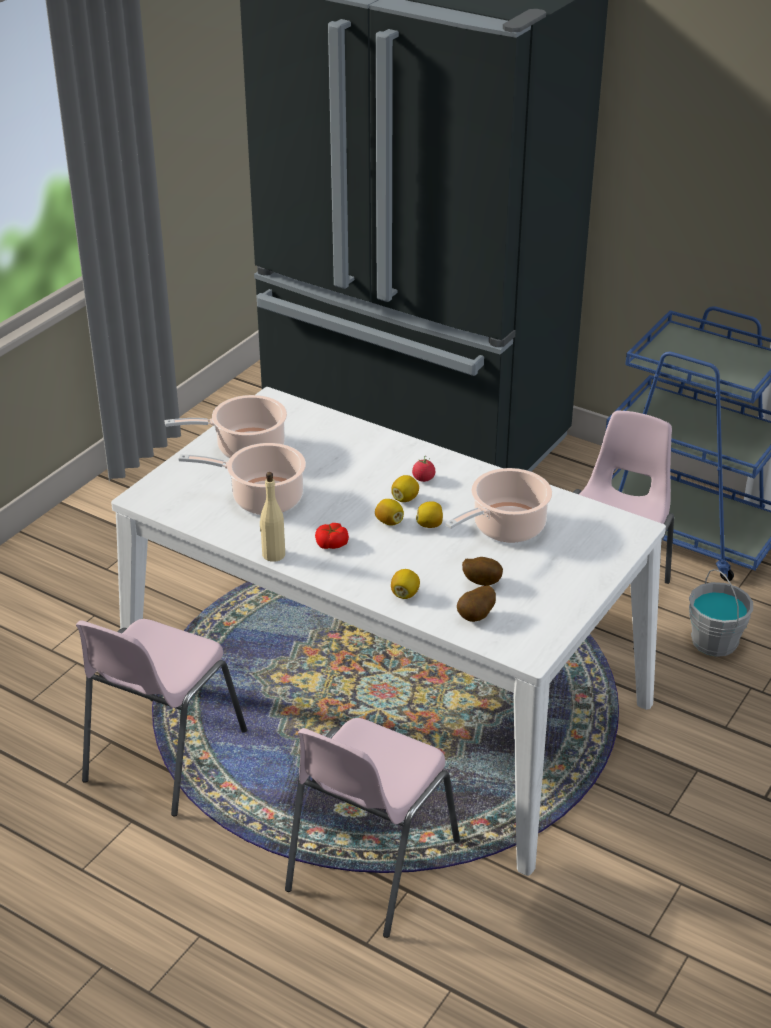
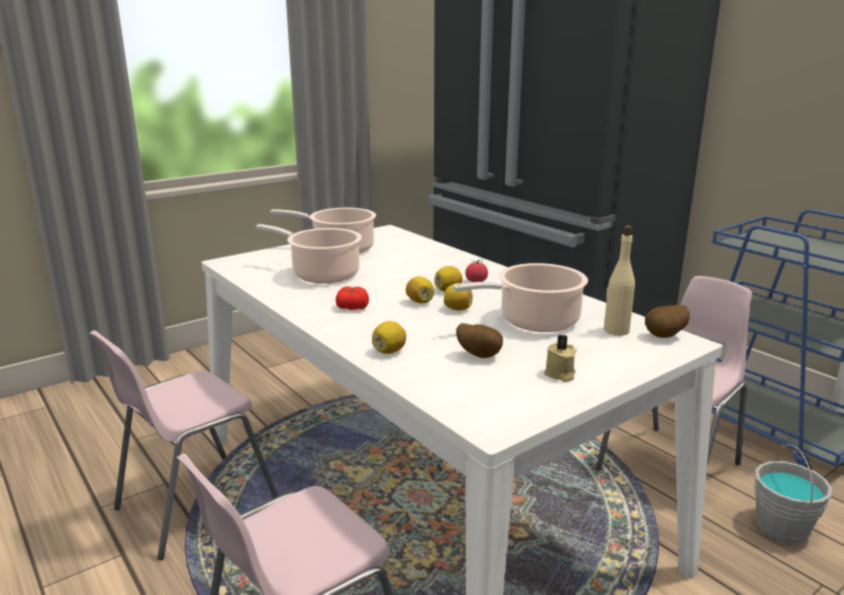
camera: 20 degrees right, 15 degrees down
(273, 555) = (292, 306): beige bottle -> beige bottle (616, 330)
(476, 617) = (452, 382): potato -> potato (665, 337)
(554, 589) = (560, 374): none -> beige candle

